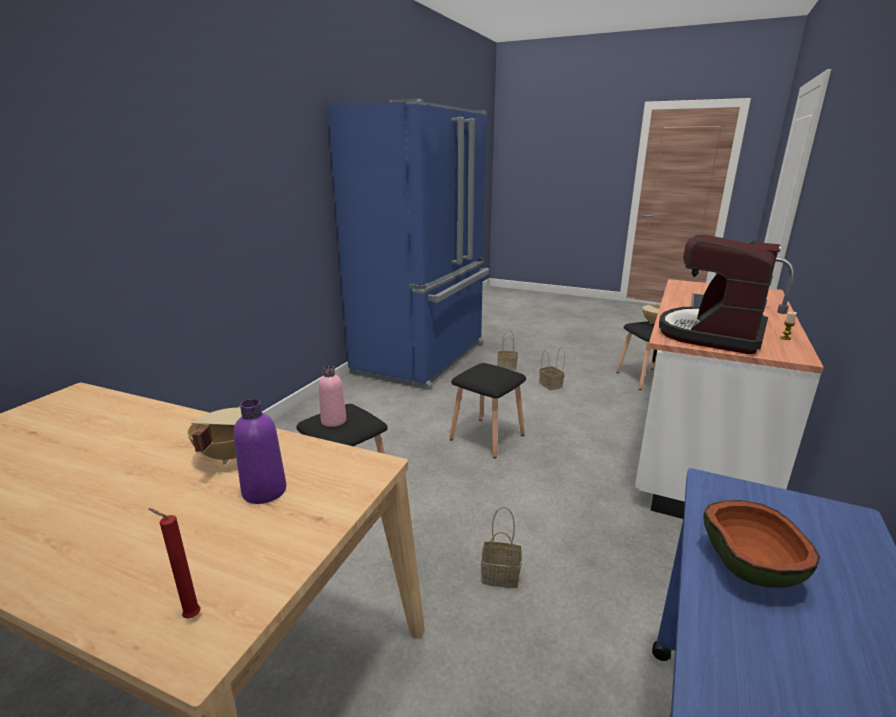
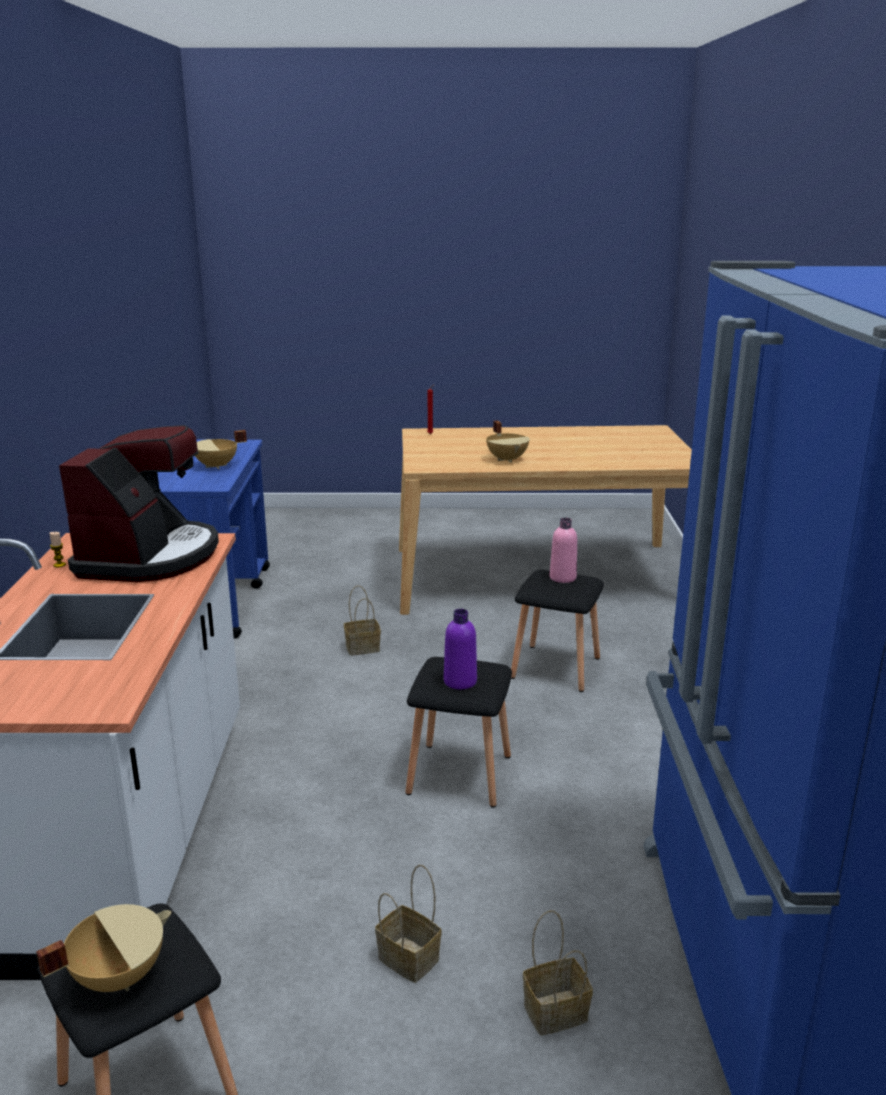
camera: 155 degrees right, 0 degrees up
(264, 491) = (461, 454): purple bottle -> purple bottle (460, 681)
(747, 566) = (217, 466): bowl -> beige cooking pot

